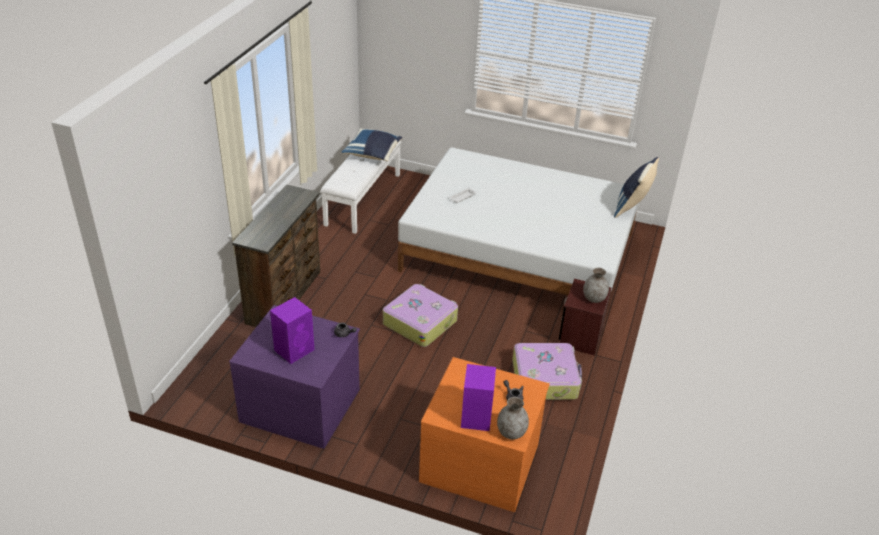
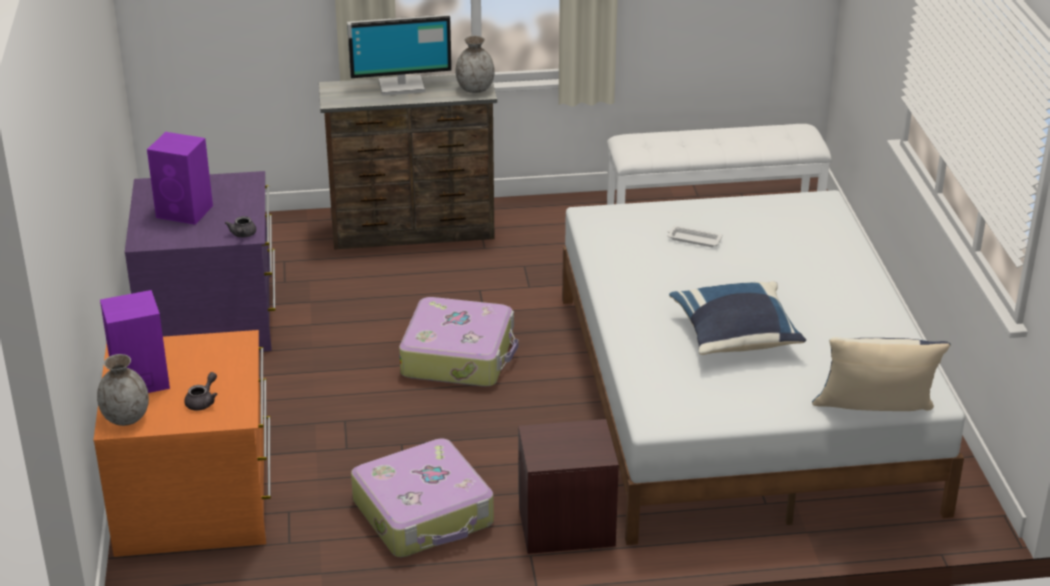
camera: 65 degrees right, 5 degrees down
(270, 216) = (401, 85): none -> monitor
(373, 154) = (748, 143): blue pillow -> blue pillow (735, 337)
(593, 298) = (566, 452): grey vase -> grey vase (475, 89)

